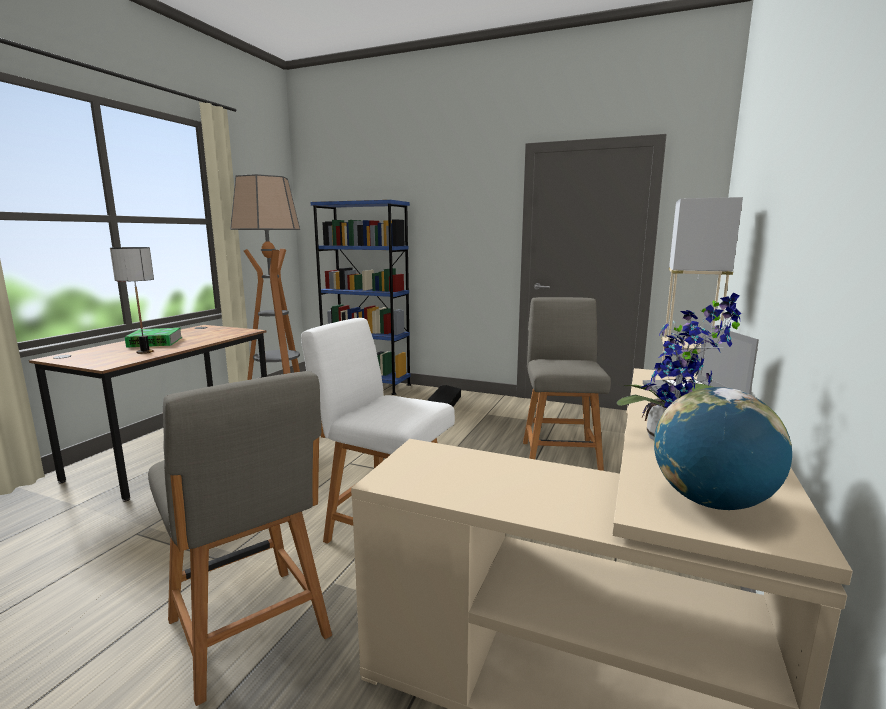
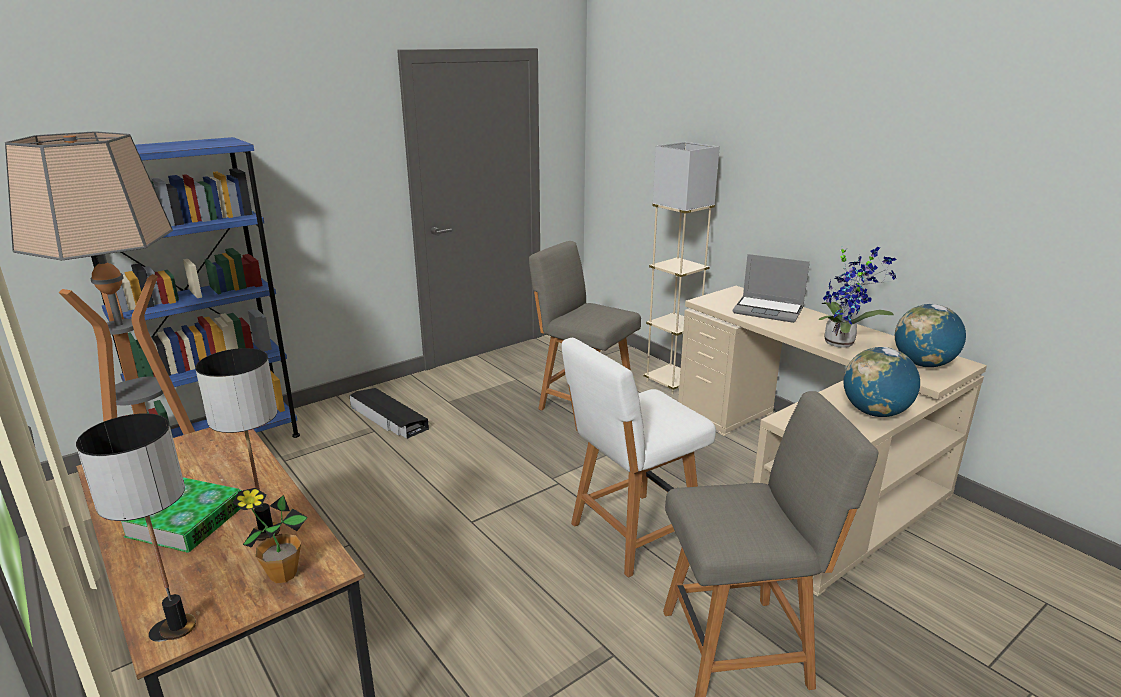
camera: 60 degrees left, 10 degrees up
(61, 357) = (177, 628): none -> table lamp
(103, 360) = (283, 574): none -> potted plant
(504, 495) = (875, 413): none -> globe

